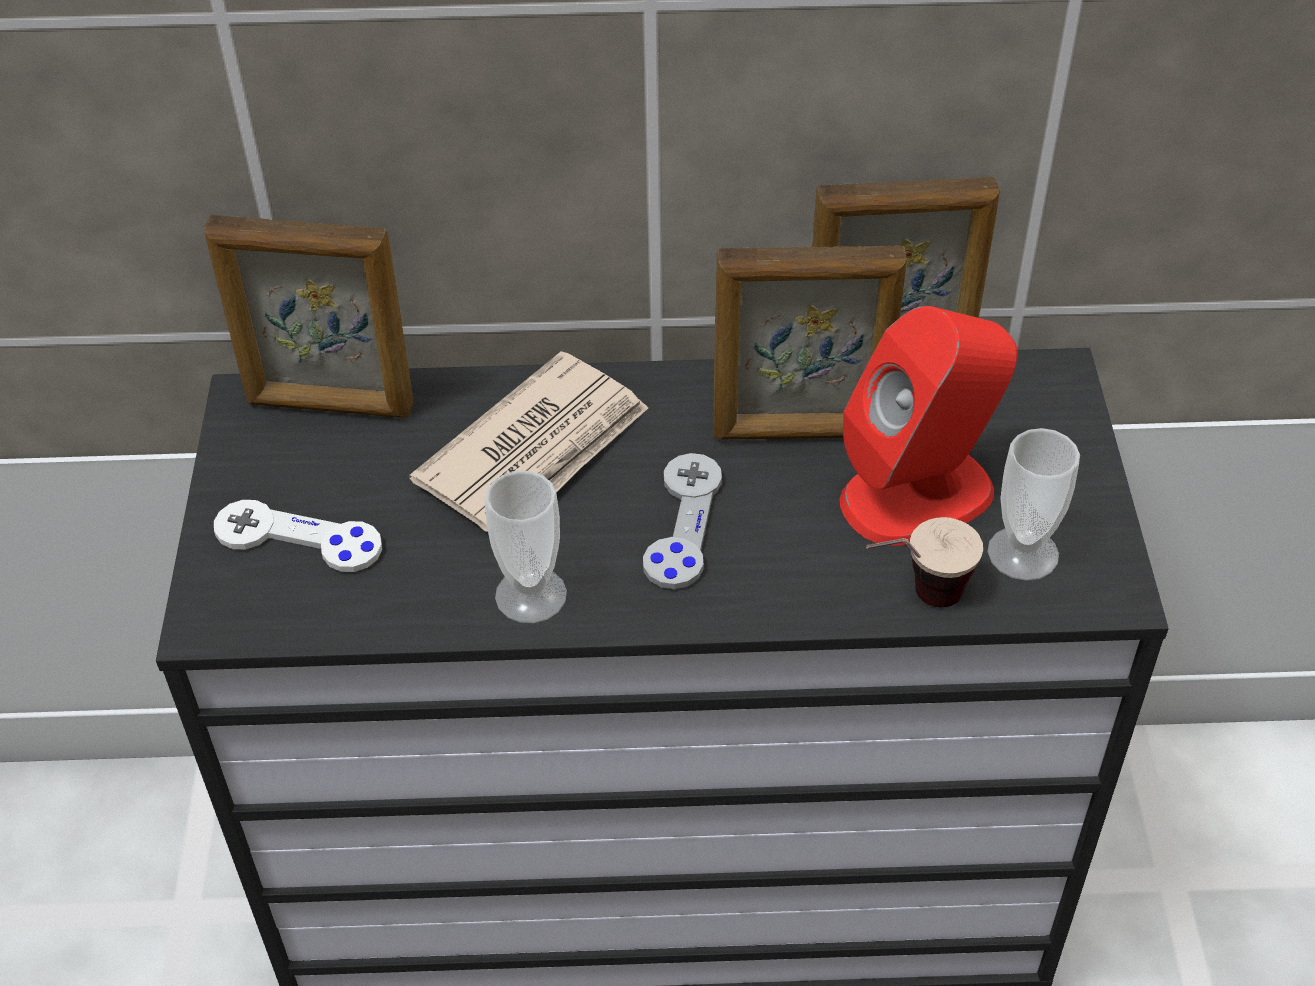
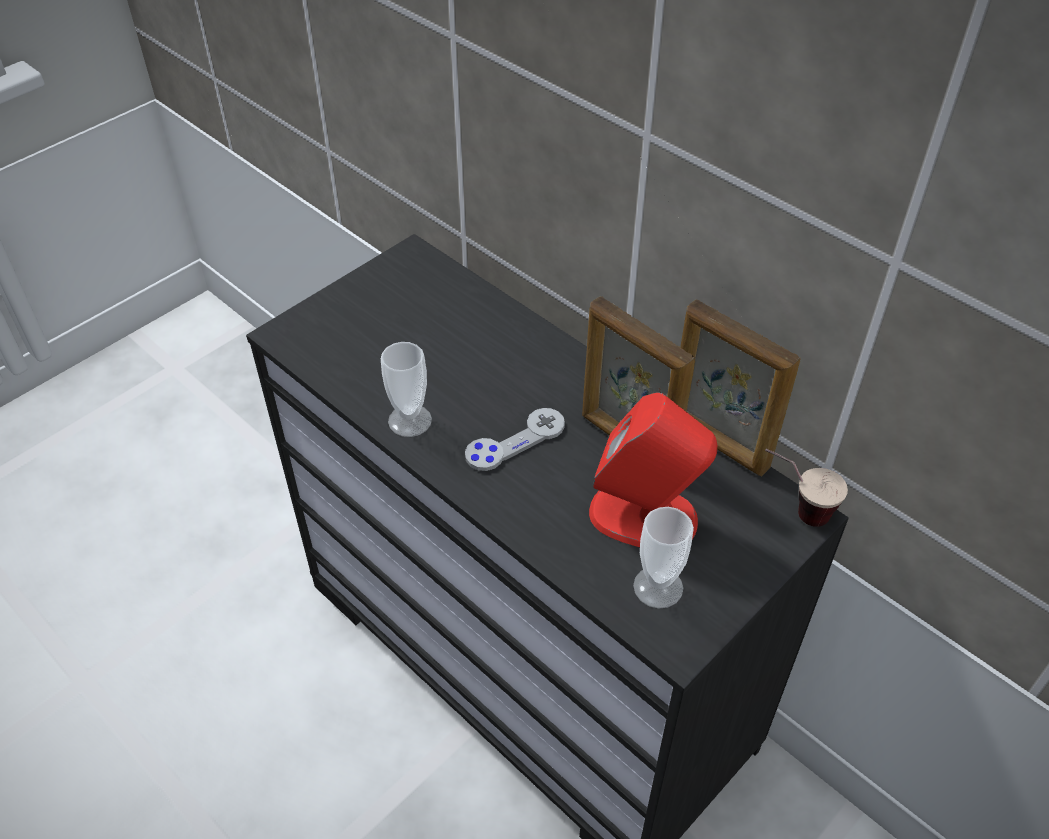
camera: 45 degrees right, 0 degrees up
(298, 539) = (355, 326): white game controller -> none
(330, 405) = (440, 279): picture frame -> none
(537, 451) = (496, 361): newspaper -> none
(914, 600) = (571, 563): cup -> cup (794, 509)

